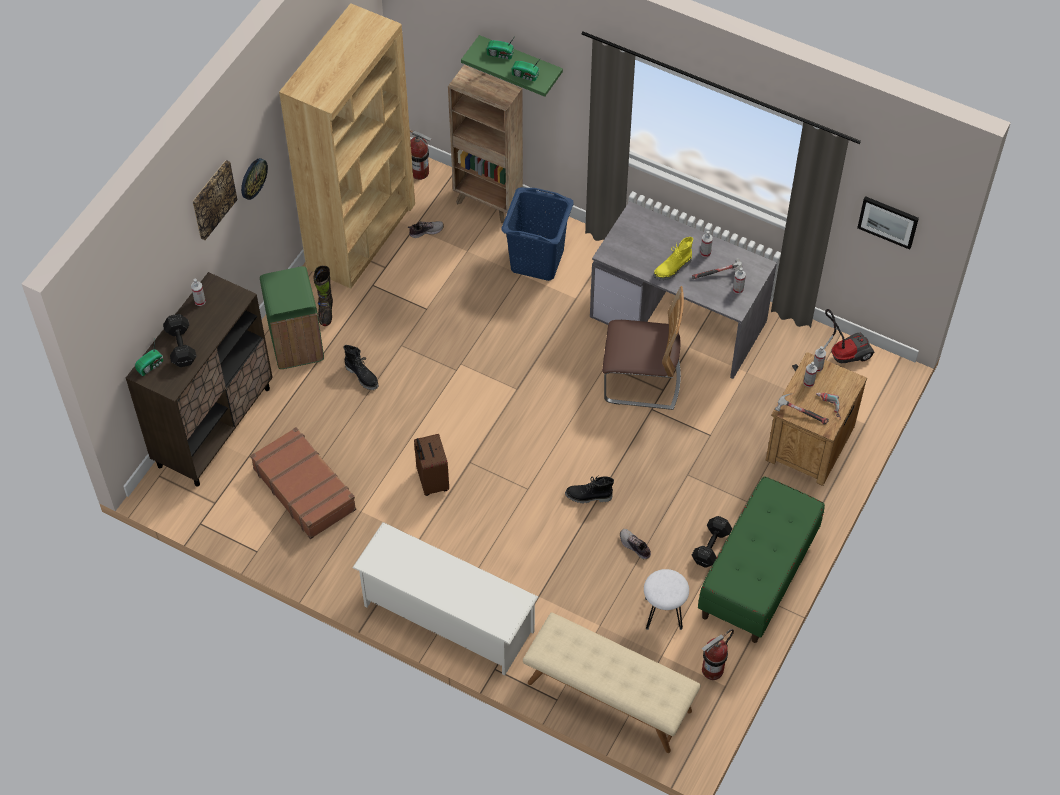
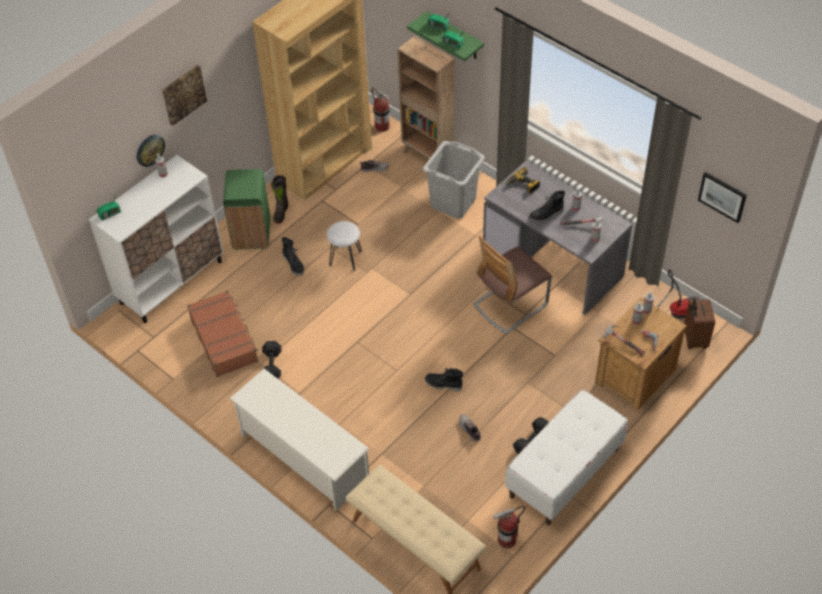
camera: 15 degrees right, 5 degrees down
(181, 345) = (138, 203): black dumbbell -> black dumbbell (272, 365)
(214, 426) = (171, 282): brown cabinet -> white cabinet
(253, 178) = (225, 89): wall clock -> wall clock (150, 150)
(431, 481) = (323, 351): brown suitcase -> brown suitcase (694, 339)
(536, 260) = (453, 203): blue laundry basket -> grey laundry basket
(634, 234) = (523, 185): none -> power drill
(641, 381) = (510, 305): chair -> chair turned 120 degrees clockwise
(663, 613) = (478, 486): white stool -> white stool (345, 258)
(673, 269) = (546, 215): yellow boot -> black boot
(758, 577) = (564, 473): green bench -> white bench

